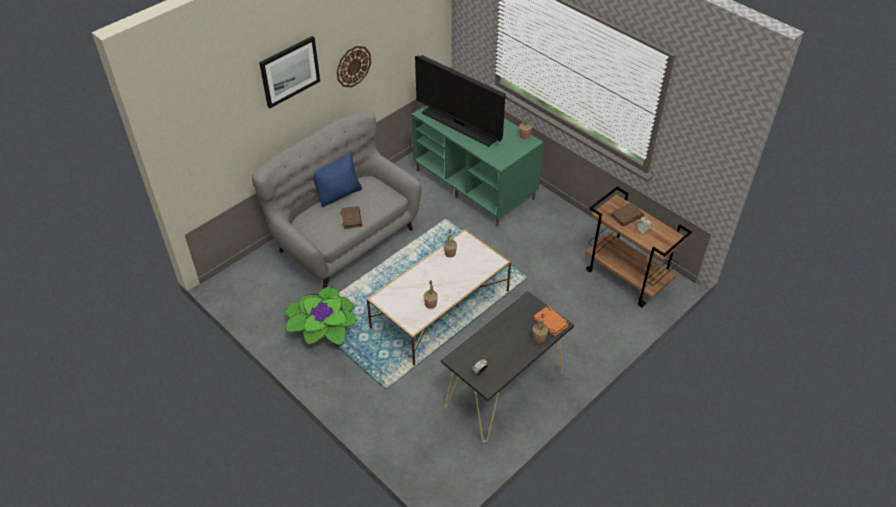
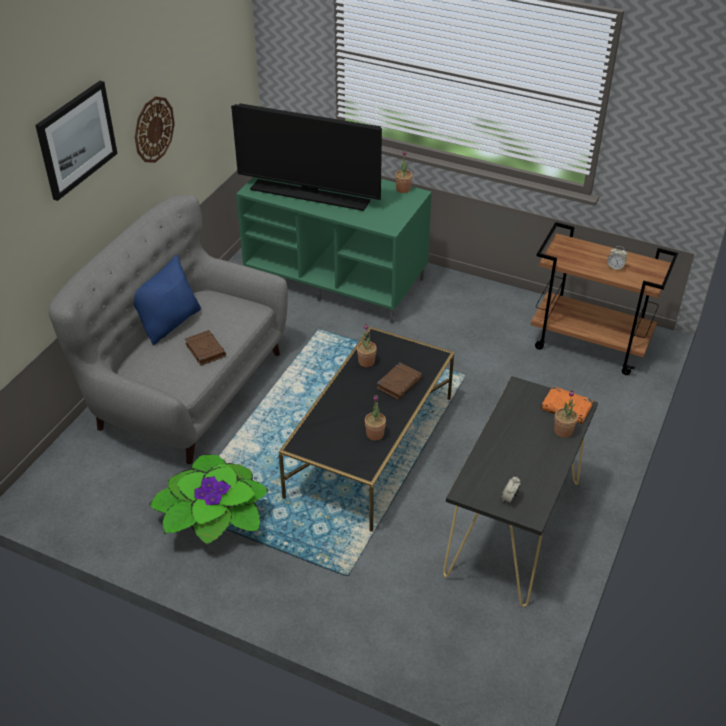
camera: 20 degrees left, 5 degrees down
(440, 309) = (370, 446): white coffee table -> black coffee table
(626, 216) = (585, 255): brown book -> brown book (399, 383)

